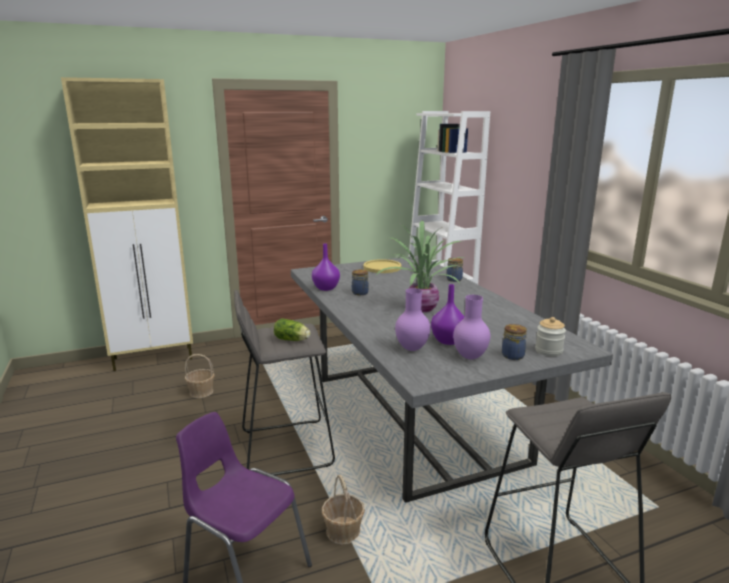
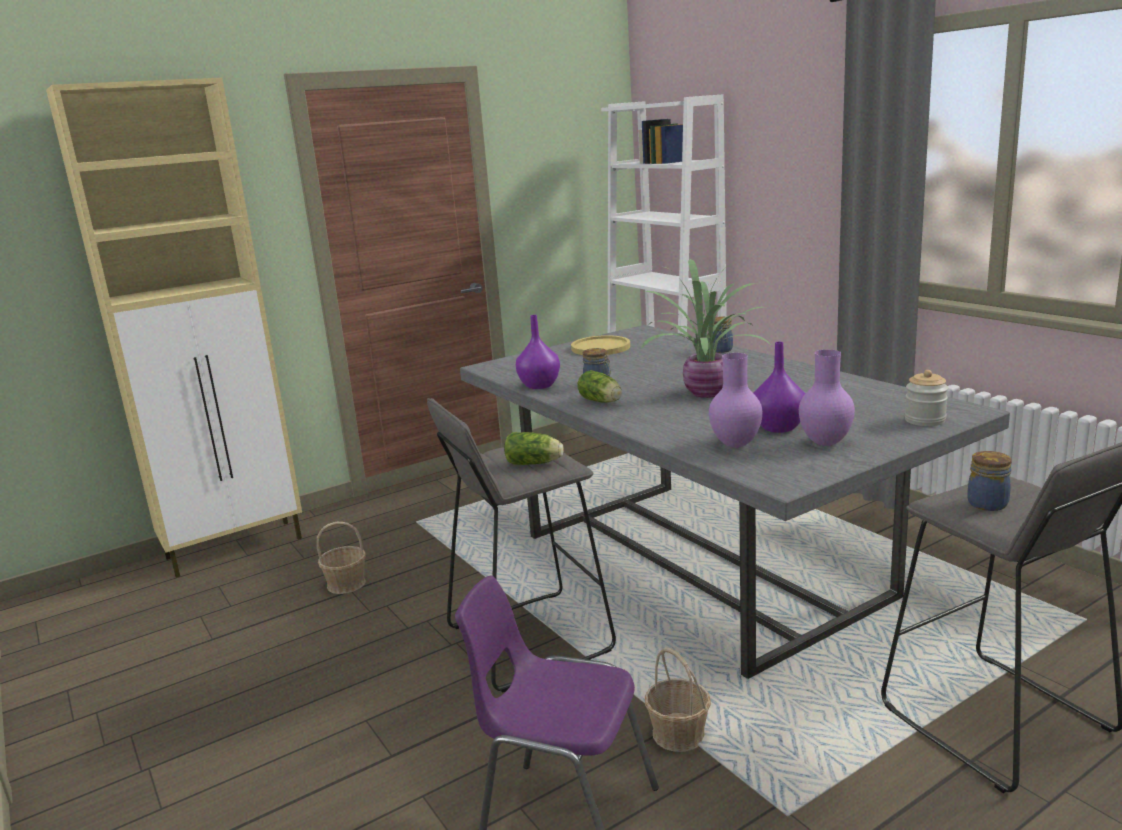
camera: 10 degrees left, 0 degrees up
(354, 305) = (602, 401): none -> lettuce
(513, 355) = (882, 432): jar -> jar (987, 503)

